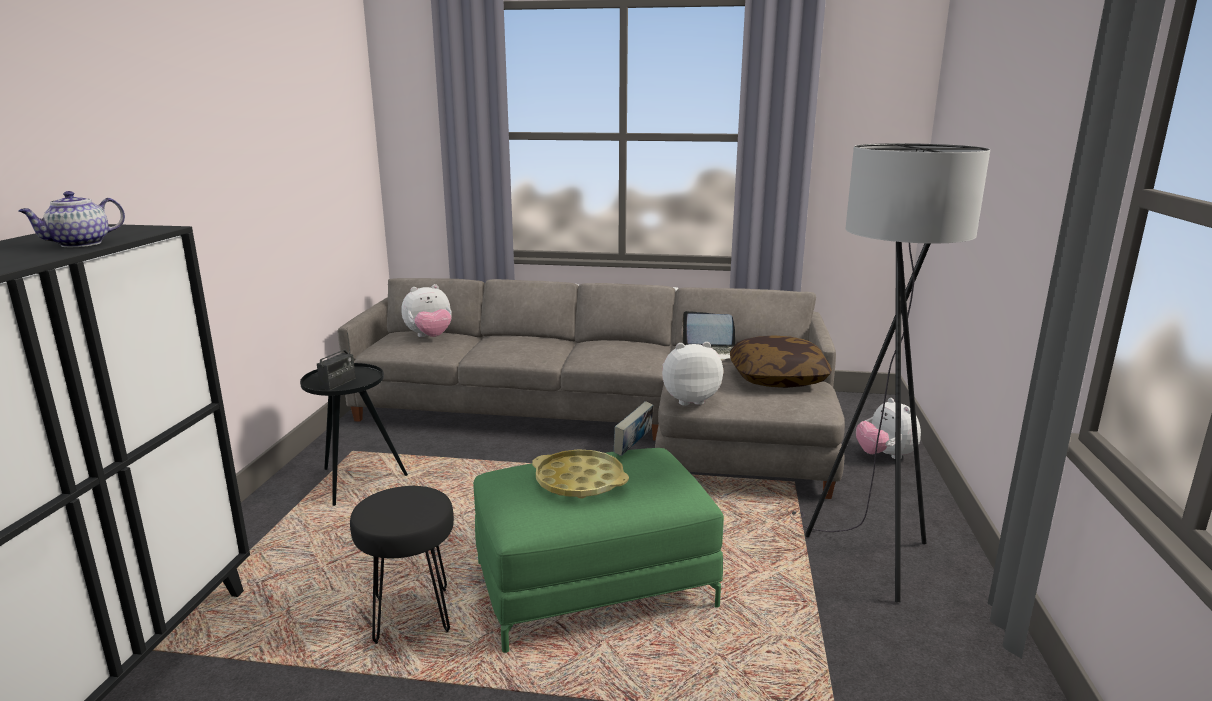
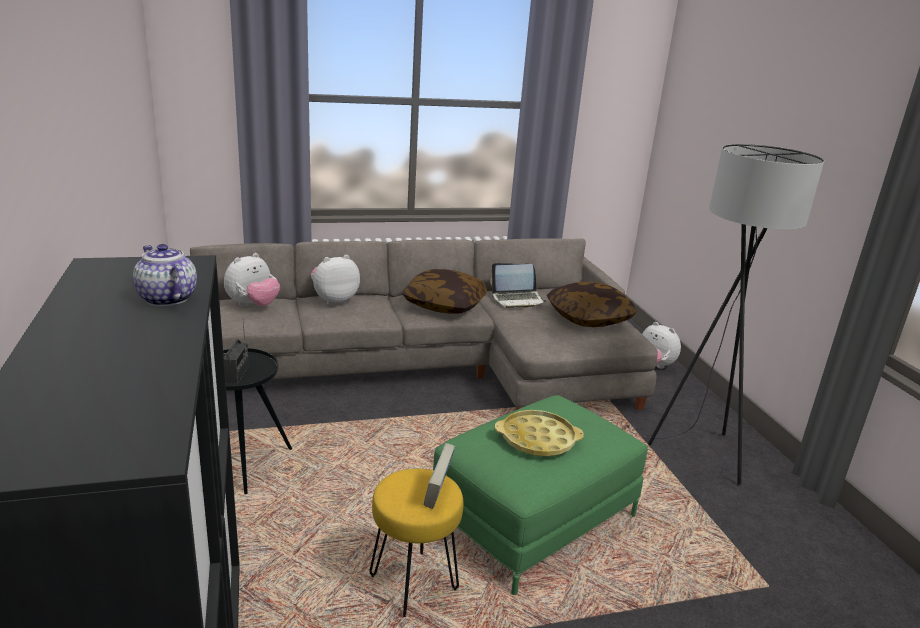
camera: 25 degrees left, 5 degrees up
(79, 244) = (166, 298): teapot -> teapot turned 120 degrees clockwise
(411, 617) = (413, 585): black stool -> yellow stool
(619, 352) = (444, 305): none -> pillow
(633, 447) = (546, 400): book -> book (438, 494)
(689, 399) = (540, 346): plush toy -> plush toy (334, 300)

